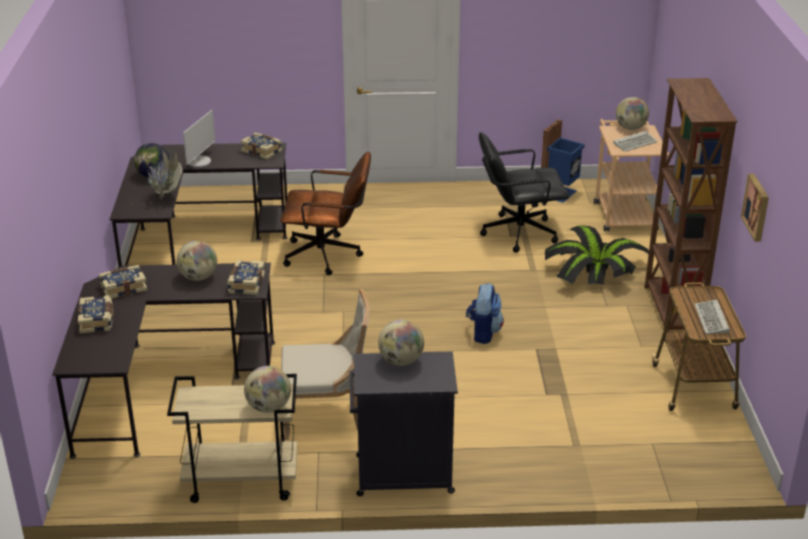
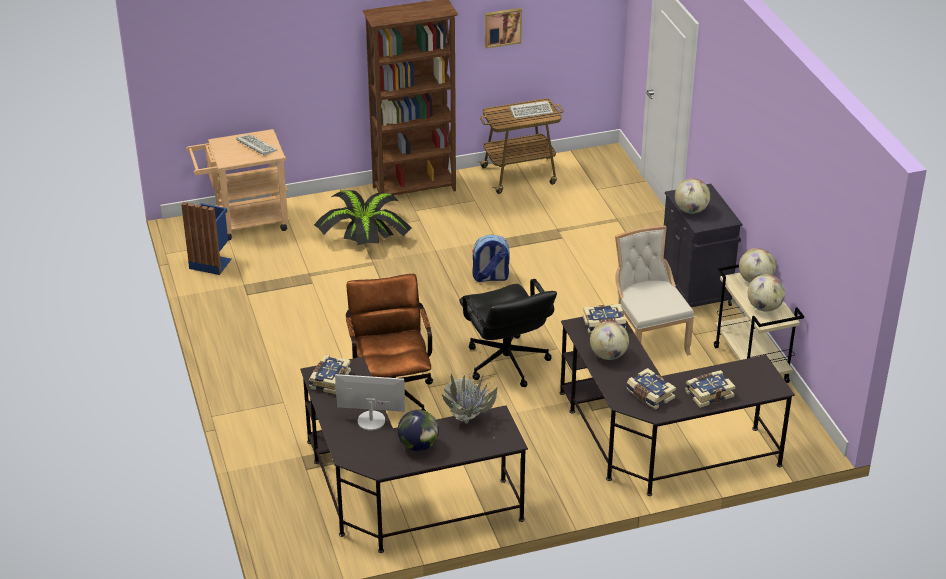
camera: 105 degrees left, 5 degrees up
(518, 232) = (304, 279): black office chair -> black office chair (506, 363)
(630, 128) = (222, 150): globe -> globe (764, 307)

